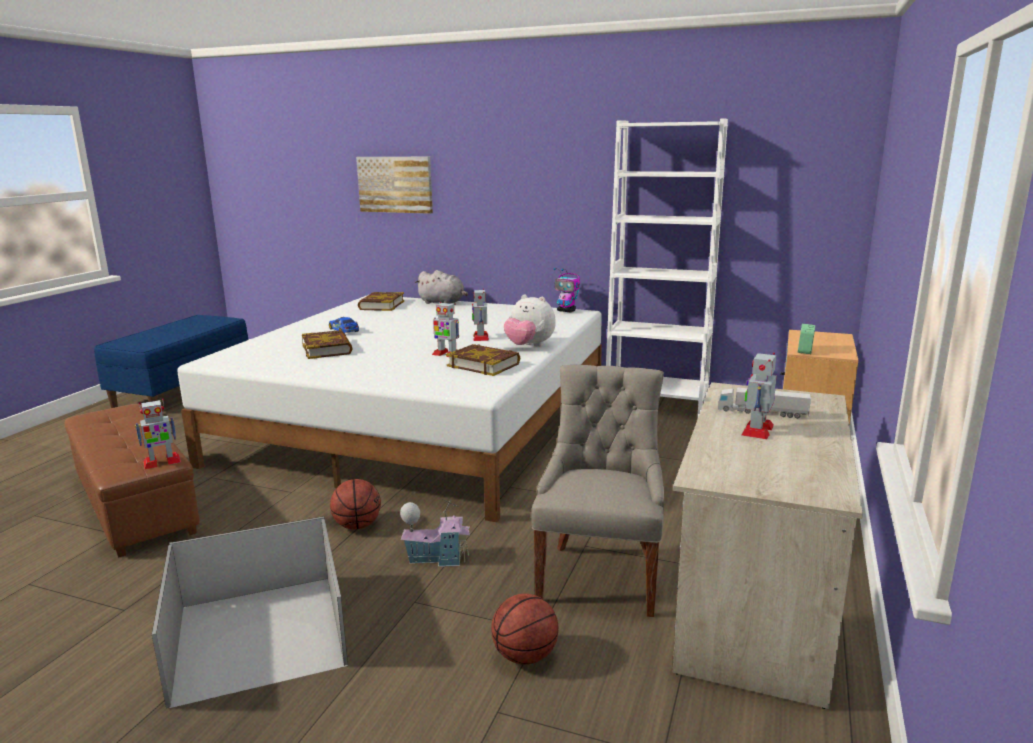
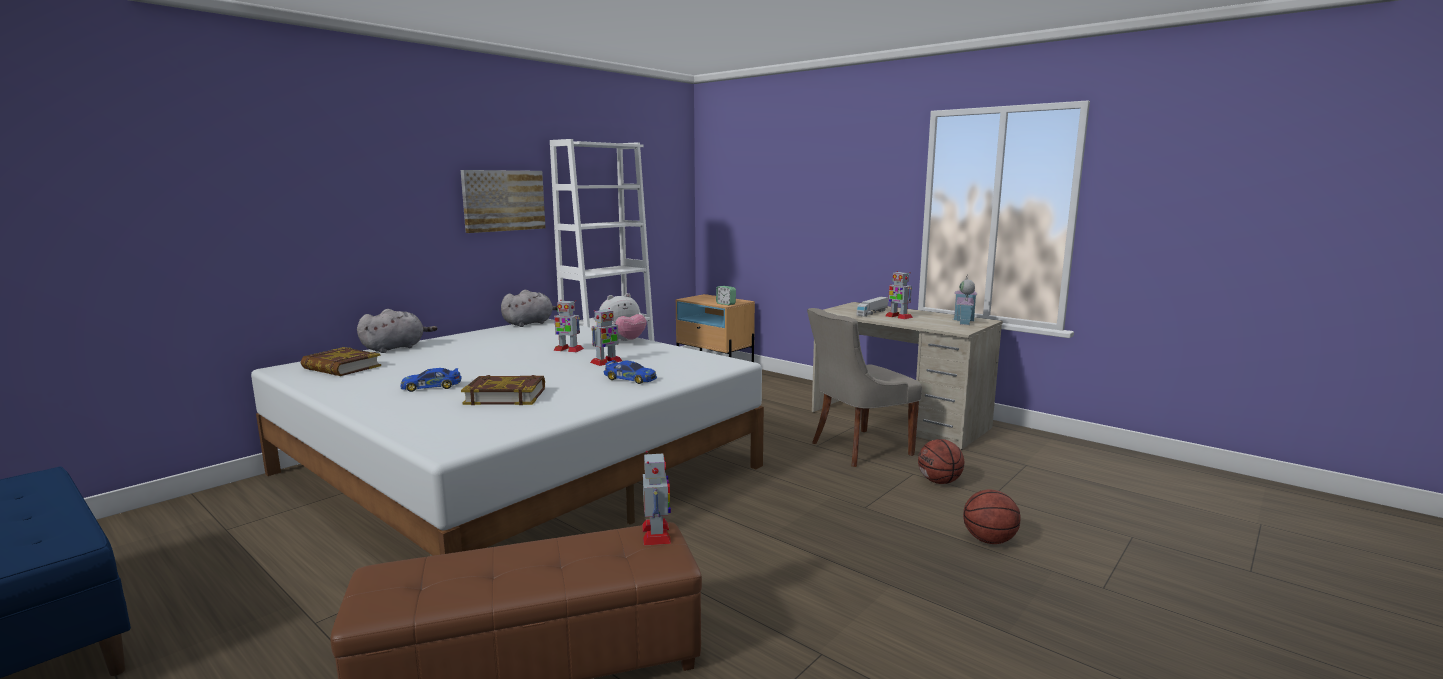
camera: 70 degrees left, 5 degrees down
(256, 635) = (892, 574): black storage box -> none
(357, 525) = (725, 519): basketball -> basketball (988, 540)
(394, 370) = (630, 379): none -> toy car
(395, 184) = (286, 207): picture -> picture (503, 200)
(437, 558) = (805, 492): toy house -> toy house (963, 321)
(483, 365) = (657, 356): book -> none
(566, 311) = (530, 323): toy robot -> grey plush toy
(600, 577) = (858, 448): grey chair -> grey chair turned 60 degrees counterclockwise

